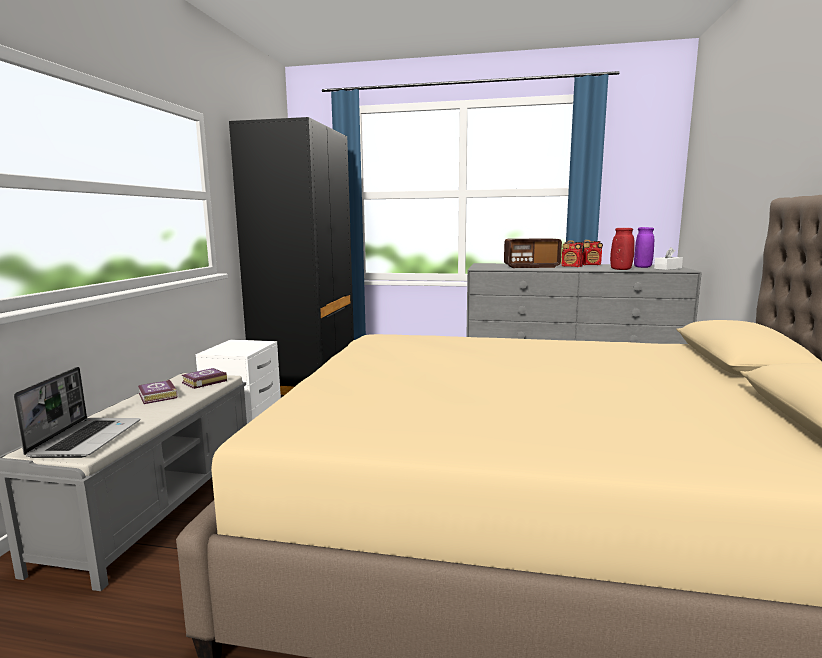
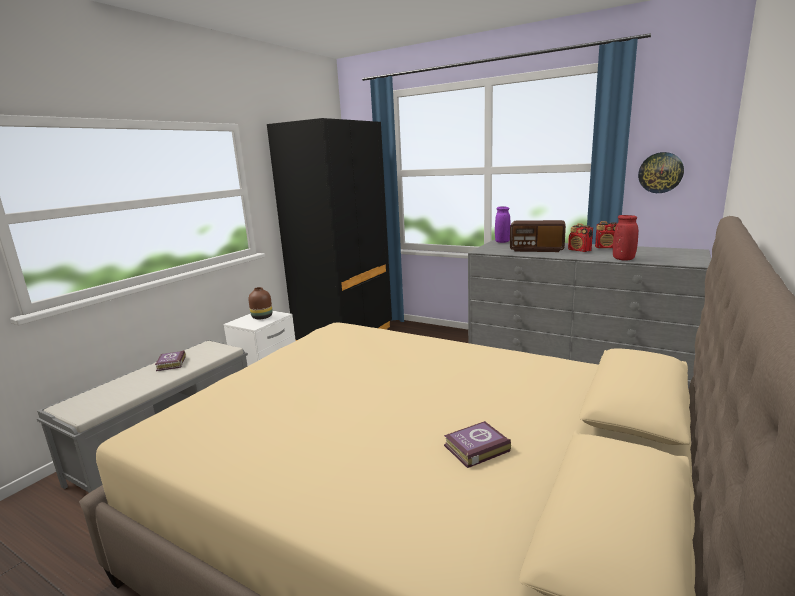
camera: 20 degrees right, 5 degrees up
(86, 438) = (96, 400): laptop -> none
(203, 382) = (211, 352): book -> book (474, 448)
(242, 345) = (262, 317): none -> brown vase
(627, 197) = (660, 172): none -> wall clock
(642, 267) = (657, 255): purple vase -> purple vase (502, 242)
(667, 268) = (682, 259): white tissue box -> none

